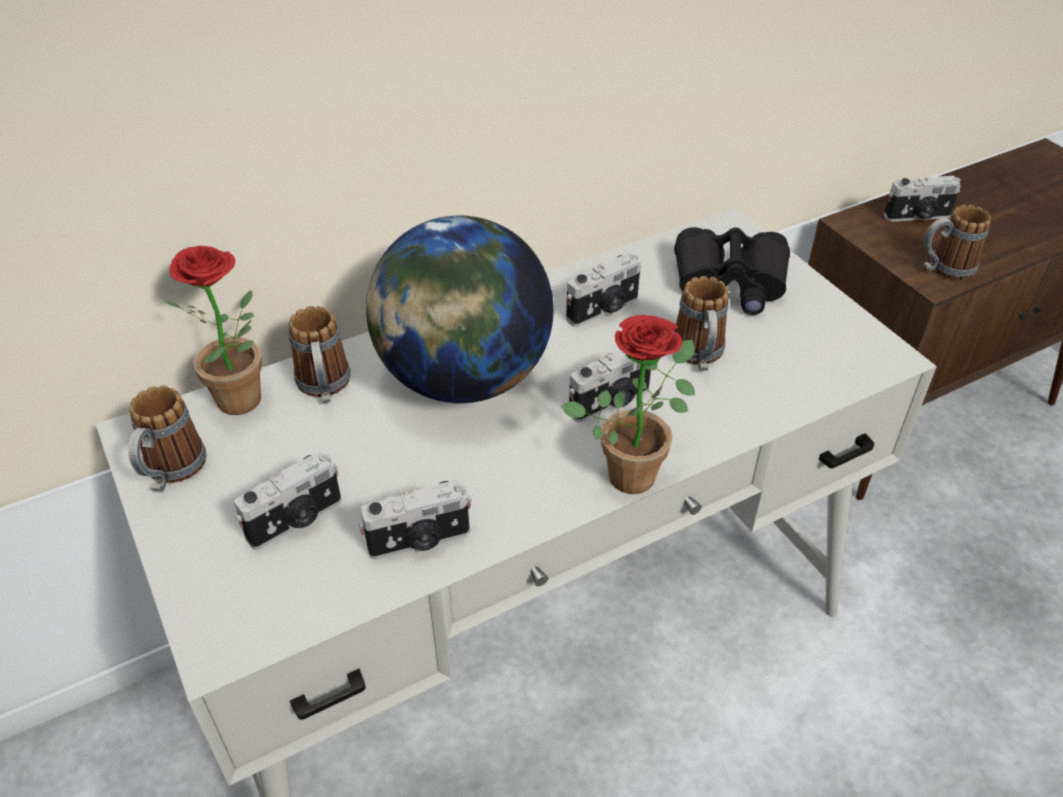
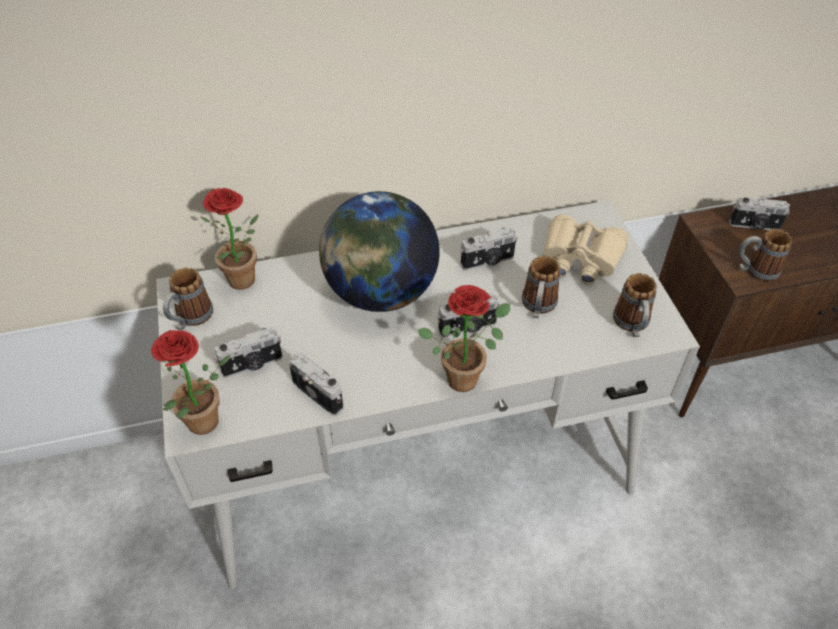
camera: 15 degrees right, 5 degrees up
(246, 635) = (205, 427): none -> potted plant
(324, 388) = (294, 282): mug -> mug (632, 325)
(419, 541) = (319, 393): camera -> camera turned 135 degrees counterclockwise
(729, 284) = (580, 258): black binoculars -> beige binoculars

